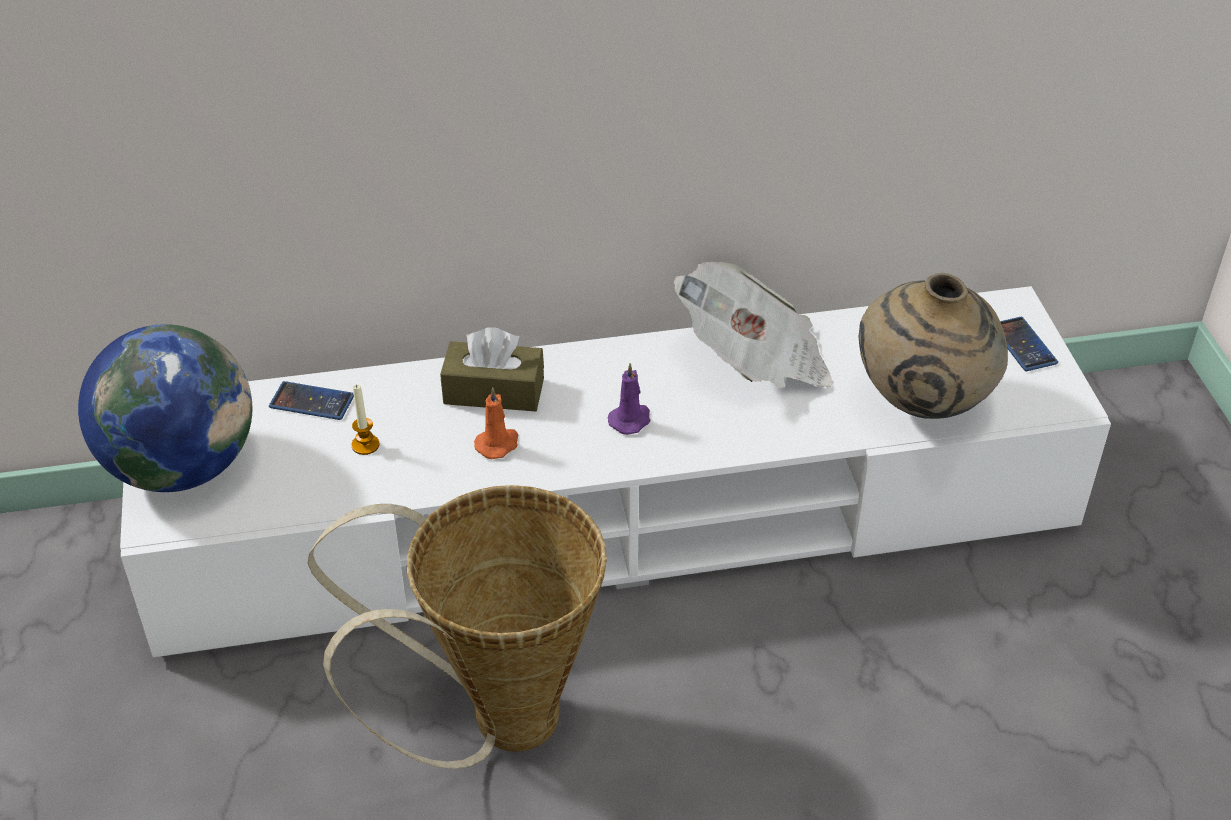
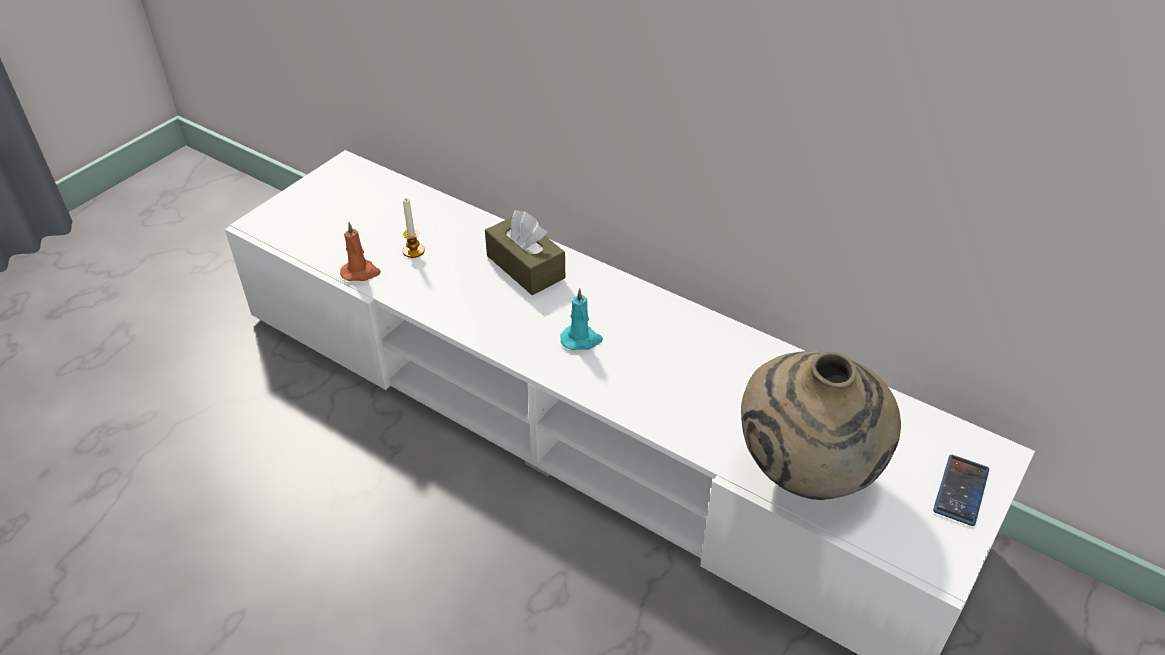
camera: 45 degrees right, 0 degrees up
(181, 466) = (314, 202): globe -> none
(312, 402) = (422, 209): phone -> none
(495, 723) = (355, 487): basket -> none
(498, 444) = (483, 299): orange candle -> orange candle (361, 272)
(631, 420) = (581, 340): purple candle -> turquoise candle
(754, 361) = (719, 358): newspaper -> none

